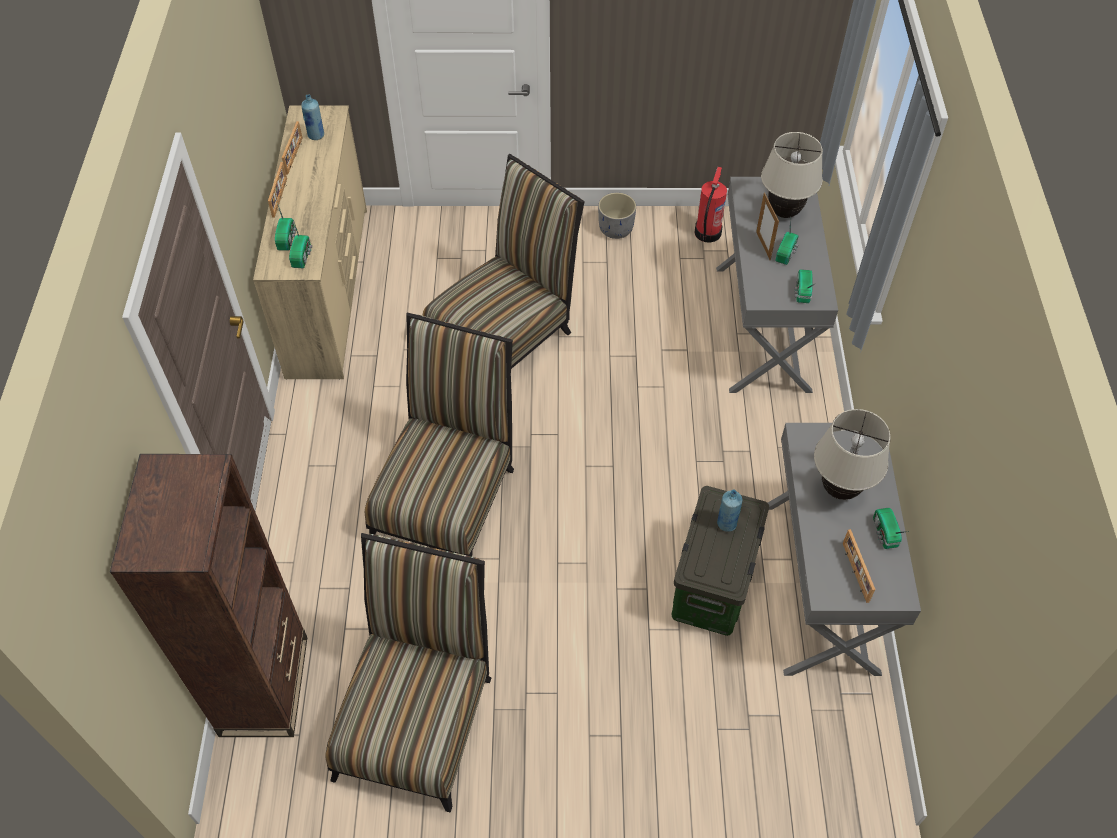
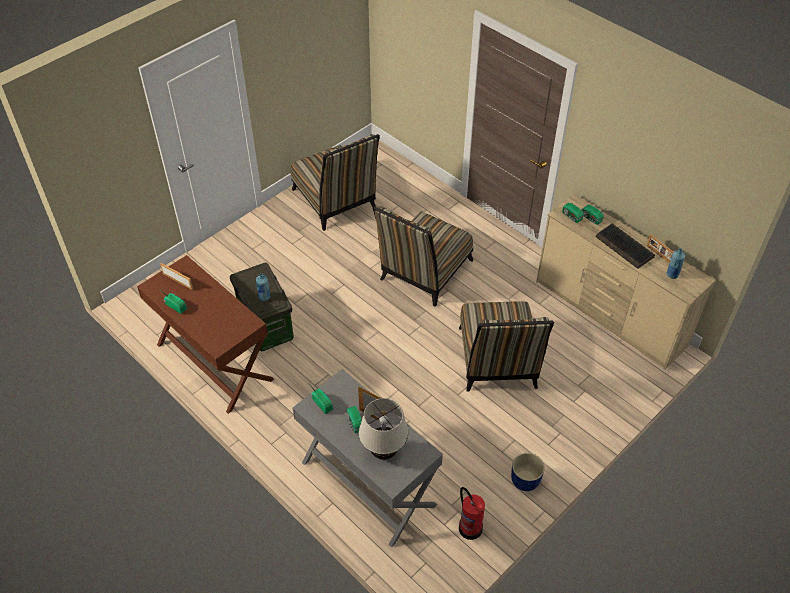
camera: 135 degrees right, 5 degrees down
(264, 685) = (402, 173): brown bookcase -> none
(280, 198) = (628, 233): picture frame -> none
(309, 188) = (625, 247): none -> keyboard
(446, 495) = (423, 273): chair -> chair turned 60 degrees clockwise
(616, 229) = (525, 480): grey planter -> blue planter
(821, 586) = (214, 362): grey desk -> brown desk
(840, 490) = (212, 310): beige table lamp -> none

